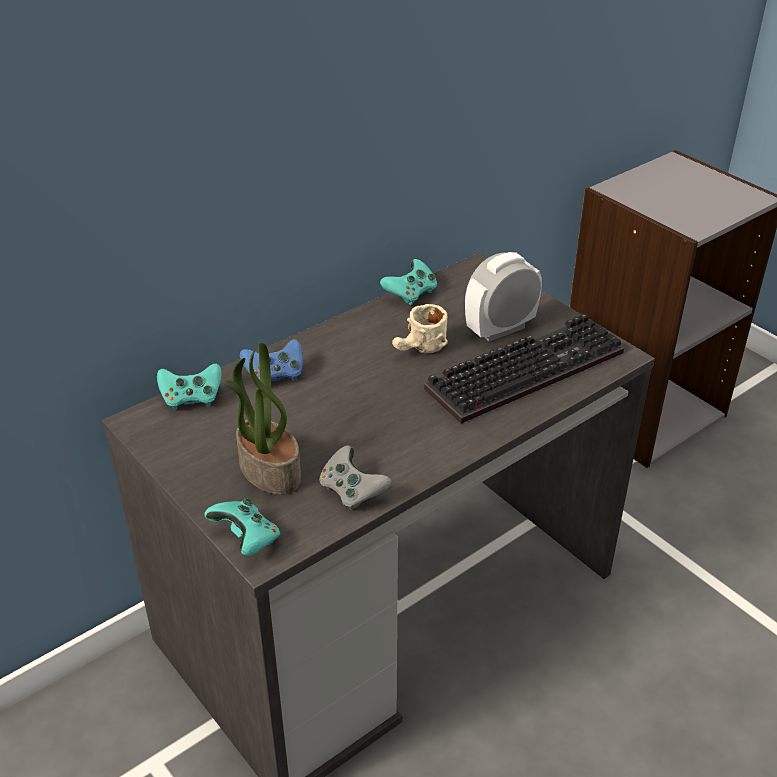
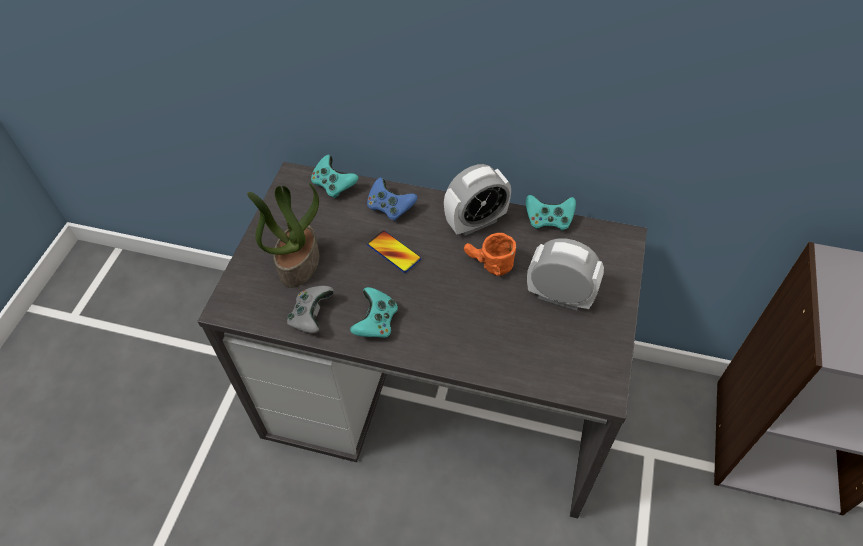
camera: 55 degrees right, 15 degrees up
(247, 539) = (233, 292): turquoise game controller -> turquoise game controller (376, 323)
(335, 398) = (394, 252): none -> phone
(361, 333) = (476, 222): none -> alarm clock
(420, 350) = (487, 265): beige mug -> orange mug
(526, 368) = (527, 338): keyboard -> none

